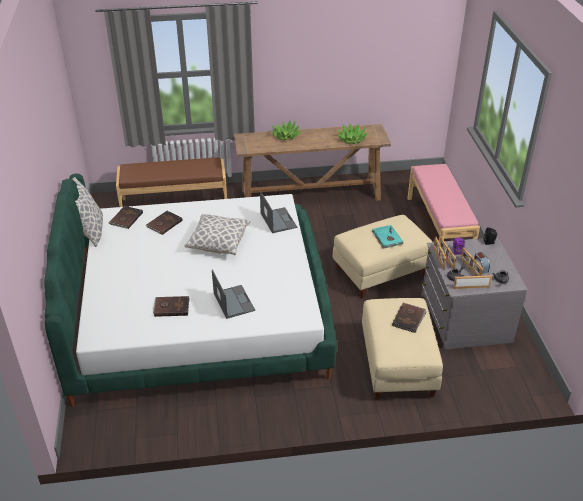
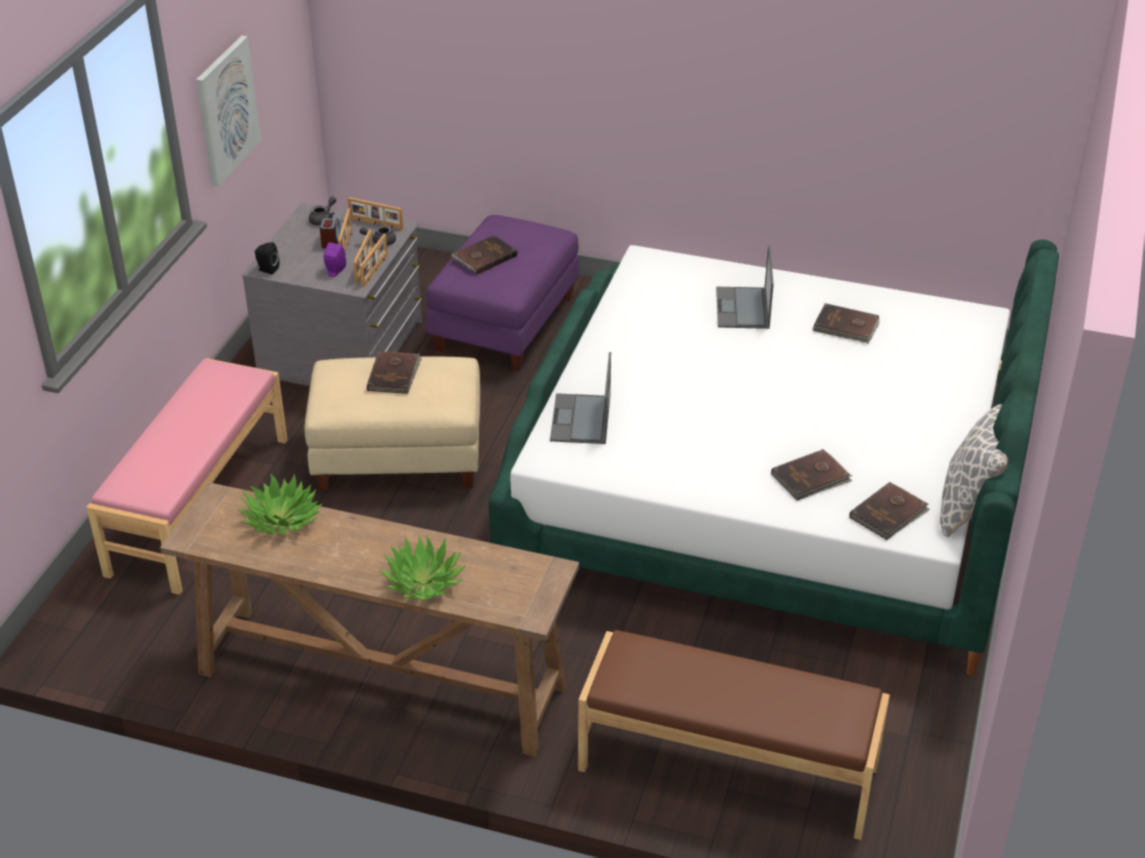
camera: 155 degrees left, 0 degrees up
(218, 243) = (720, 408): pillow -> none
(386, 238) = (394, 374): turquoise book -> brown book
(396, 364) = (506, 324): beige ottoman -> purple ottoman
(550, 198) = (226, 110): none -> picture

